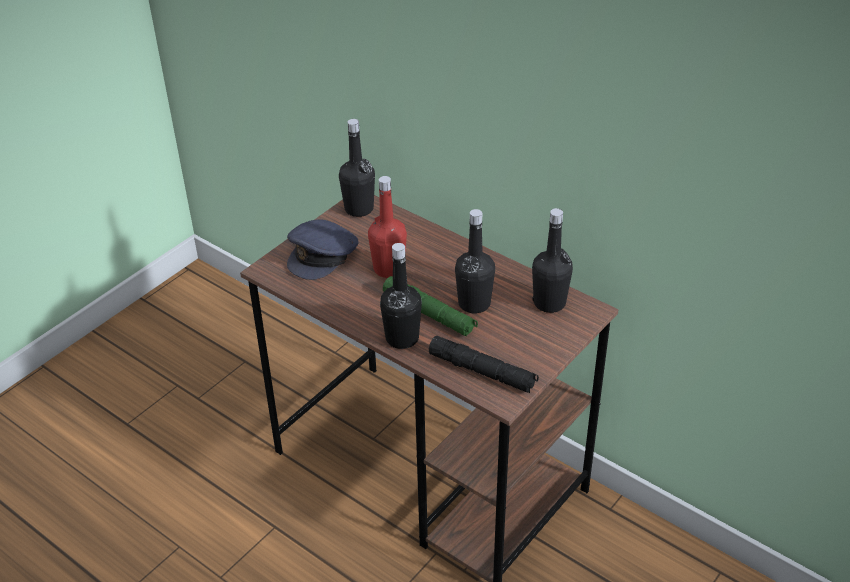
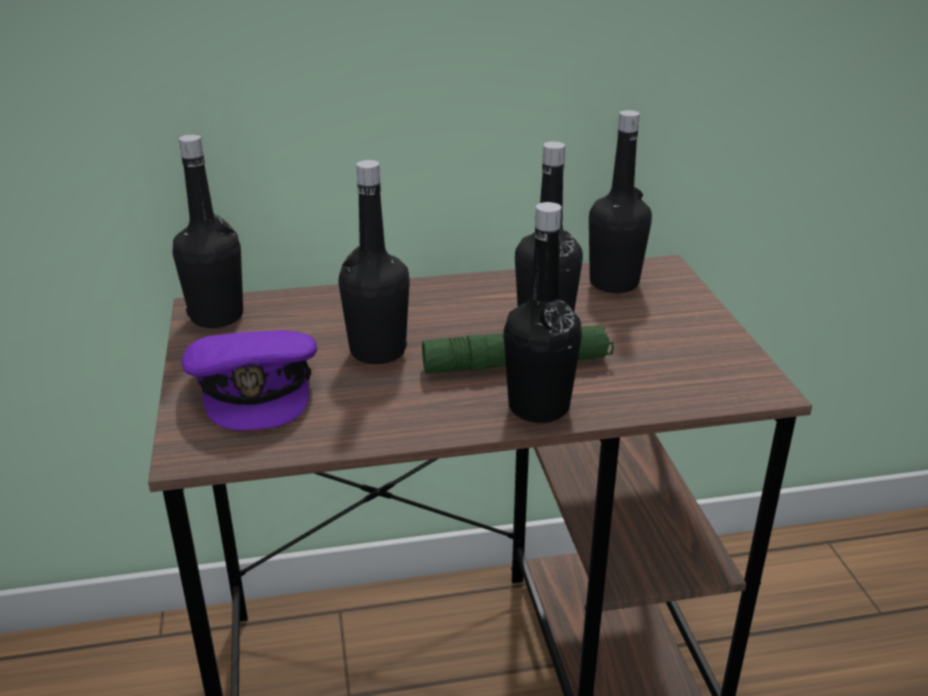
camera: 50 degrees left, 10 degrees down
(323, 255) = (255, 387): grey cap -> purple cap
(389, 269) = (377, 351): red bottle -> black bottle
(482, 371) = (688, 379): black flashlight -> none

